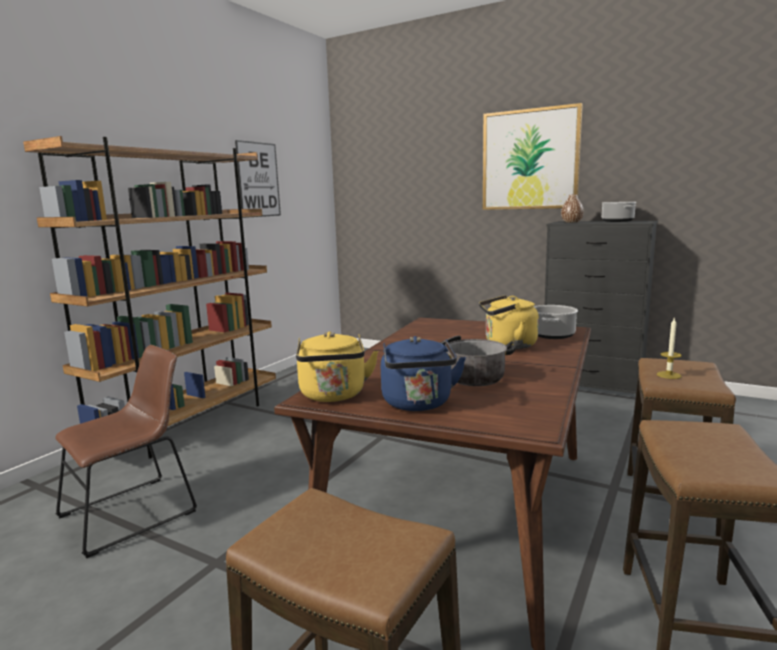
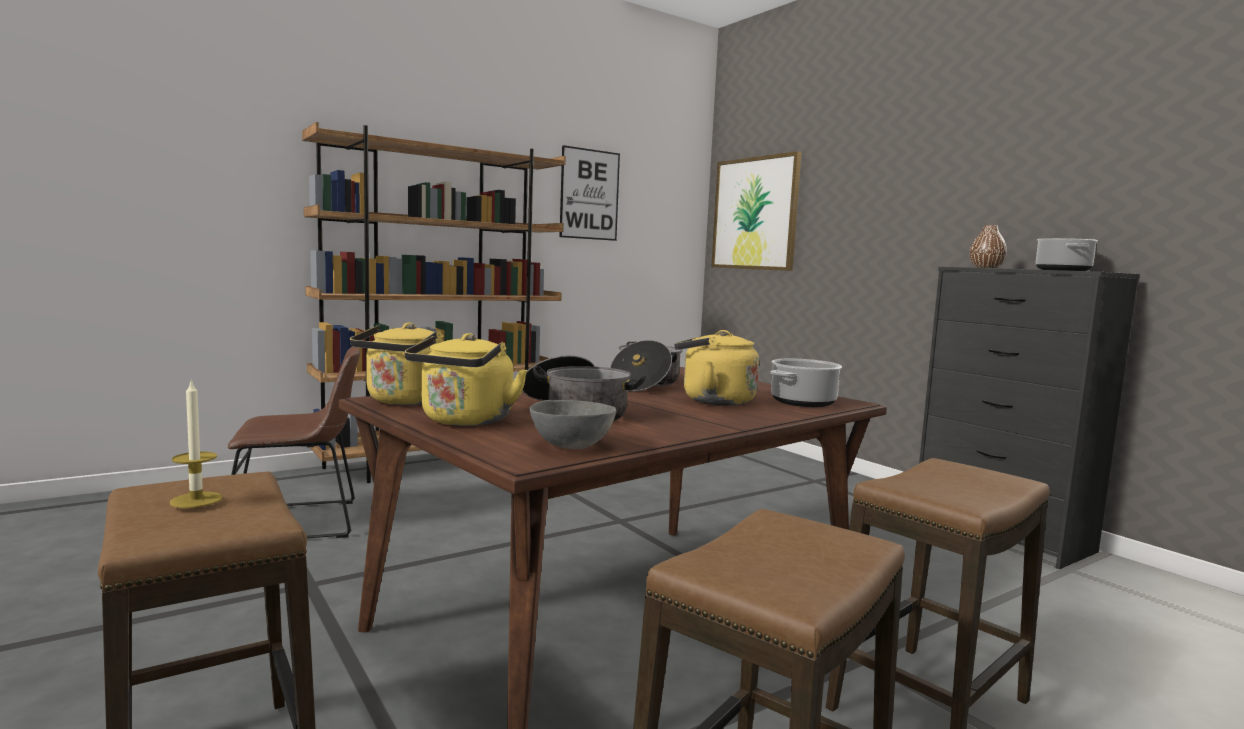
camera: 25 degrees right, 5 degrees down
(418, 404) = (465, 421): blue kettle -> yellow kettle
(437, 339) = (645, 384): none -> cooking pot
(530, 160) = (948, 176): picture -> picture (755, 213)
(530, 408) = (572, 446): none -> grey bowl
(669, 375) = (927, 480): candle -> candle (196, 500)

